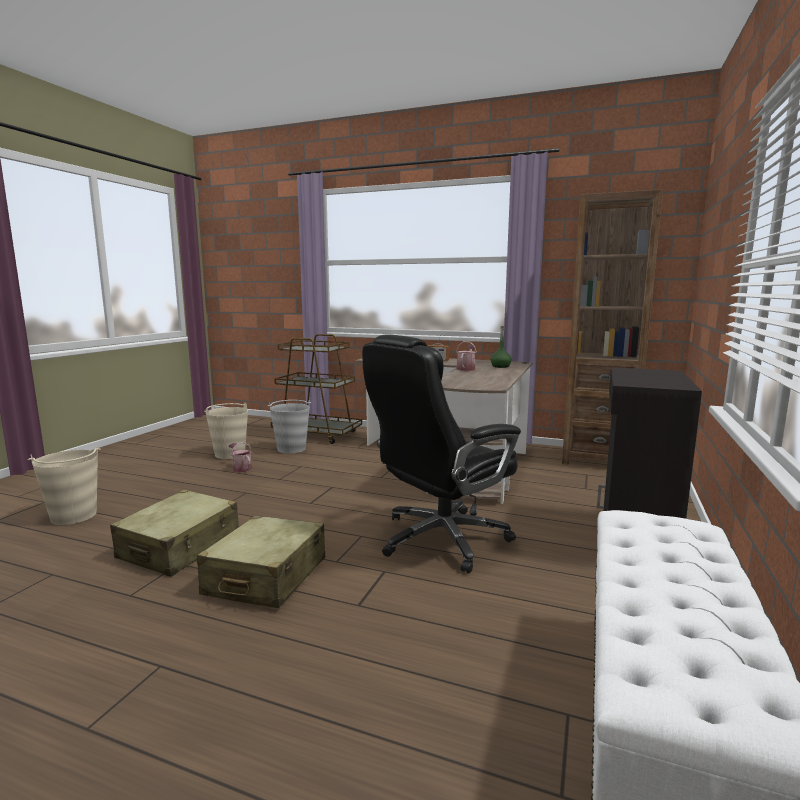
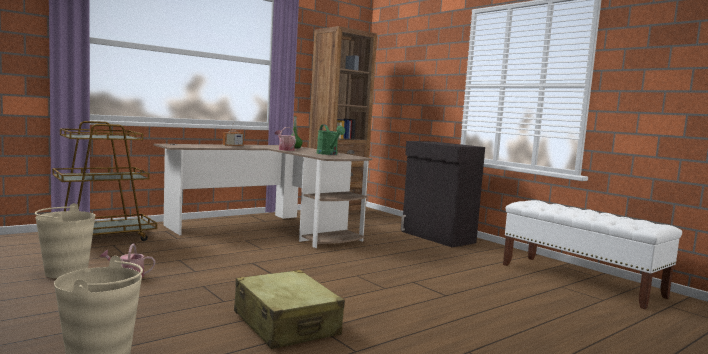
camera: 60 degrees left, 5 degrees down
(266, 577) = (382, 308): beige suitcase -> none
(291, 449) = (119, 252): grey bucket -> none
(440, 539) = (389, 263): black office chair -> none
(480, 379) = (329, 154): none -> green watering can

